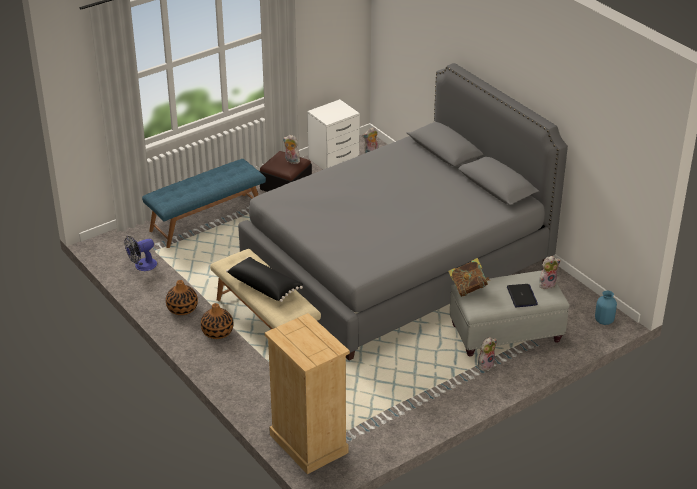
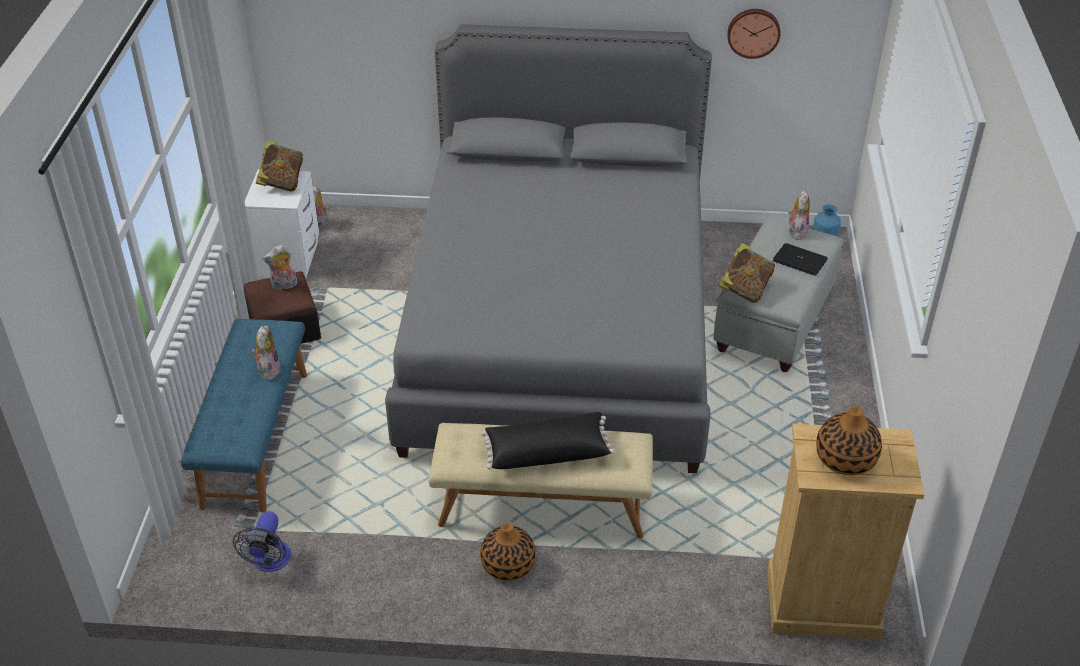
camera: 50 degrees left, 5 degrees up
(182, 309) = (417, 573): vase -> vase (845, 459)
(339, 110) = (281, 182): none -> book
(485, 364) = (813, 368): plush toy -> plush toy (268, 370)
(591, 144) = (753, 32): none -> wall clock

